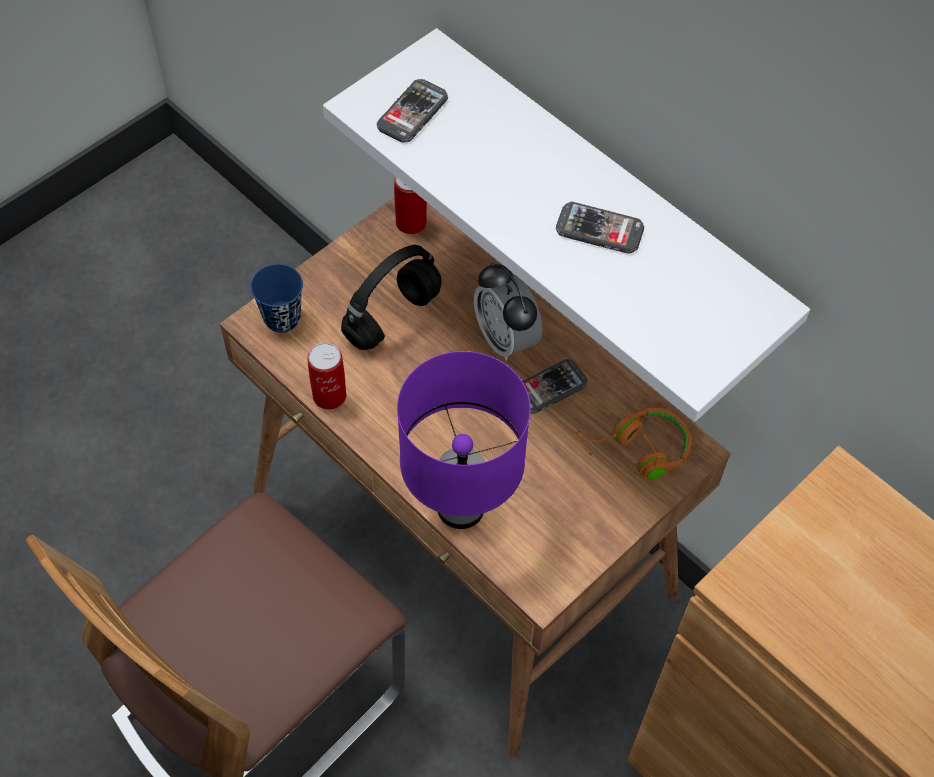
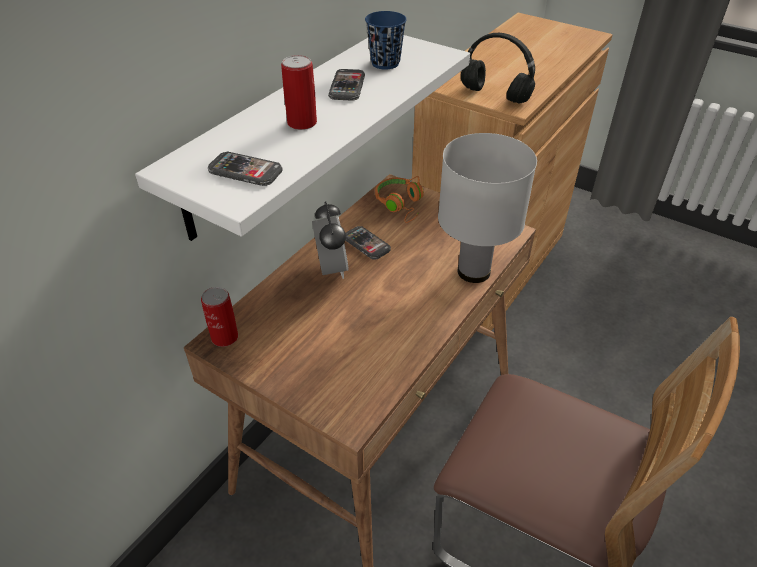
camera: 100 degrees left, 15 degrees down
(282, 318) = (341, 404): blue cup -> blue cup (385, 63)
(329, 395) = (410, 356): can -> can (302, 123)
(393, 316) = (323, 332): black headphones -> black headphones (493, 95)
(459, 508) = (474, 272): purple table lamp -> white table lamp
(505, 339) = (331, 269): alarm clock -> alarm clock turned 60 degrees counterclockwise

